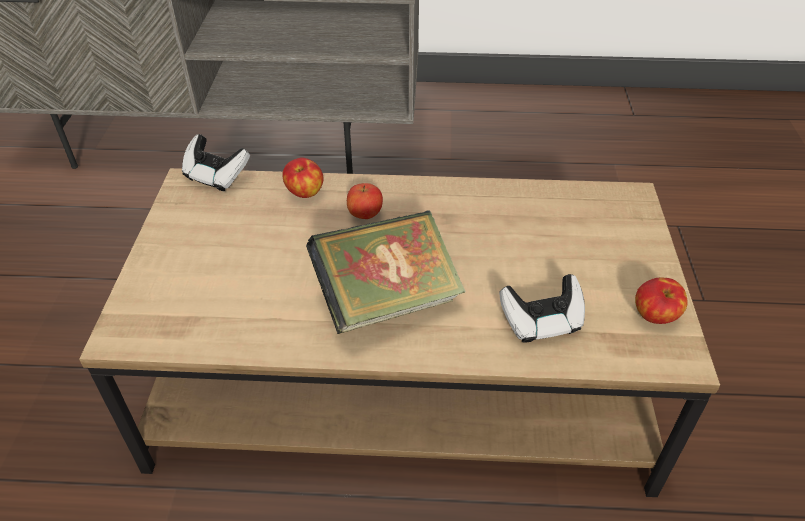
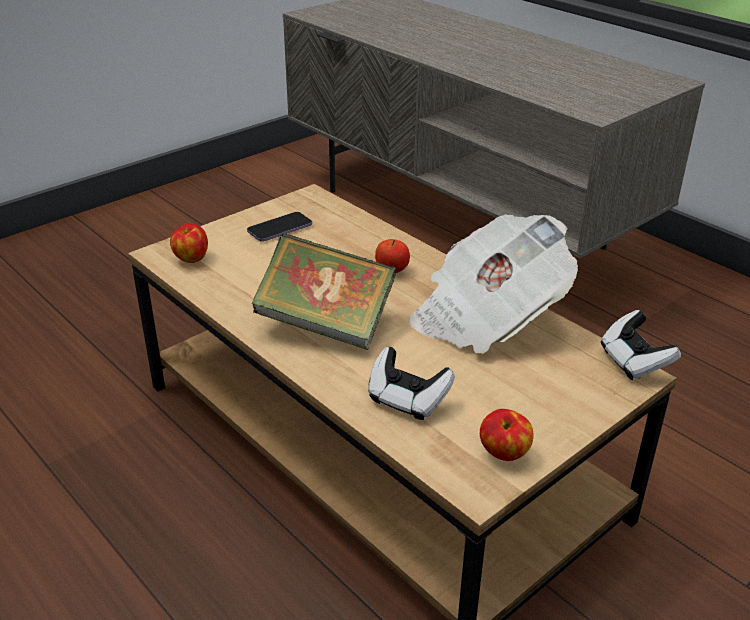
camera: 45 degrees right, 10 degrees down
(207, 233) = (280, 228): none -> phone
(216, 176) = (333, 201): game controller -> game controller (634, 362)
(304, 193) = (373, 238): apple -> apple (191, 258)
(488, 211) = (486, 316): none -> newspaper

